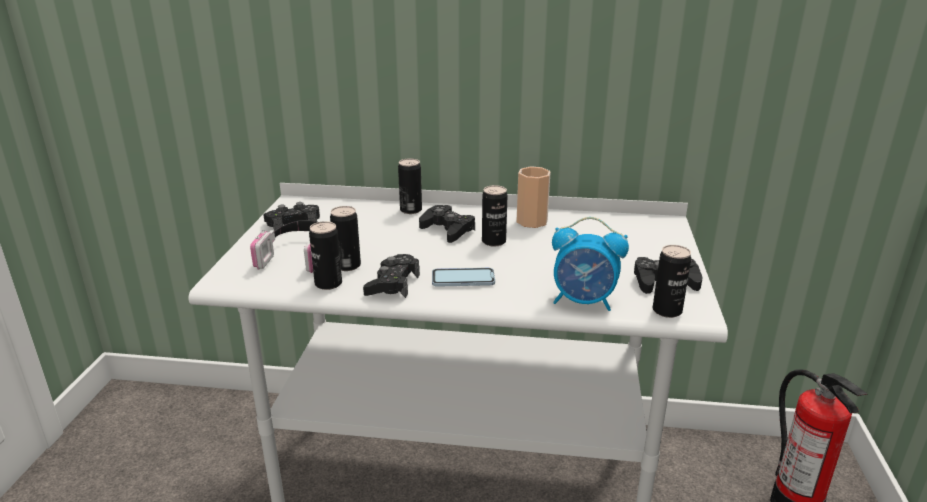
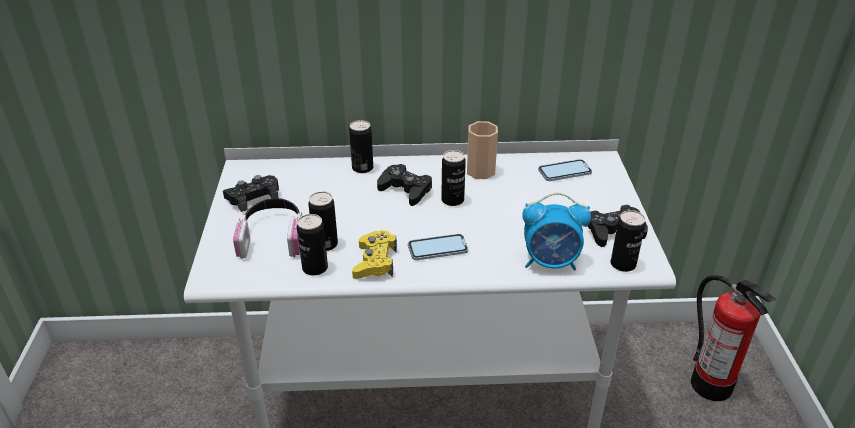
camera: 10 degrees left, 10 degrees up
(392, 284) = (375, 262): black game controller -> yellow game controller
(622, 228) = (564, 172): none -> phone

